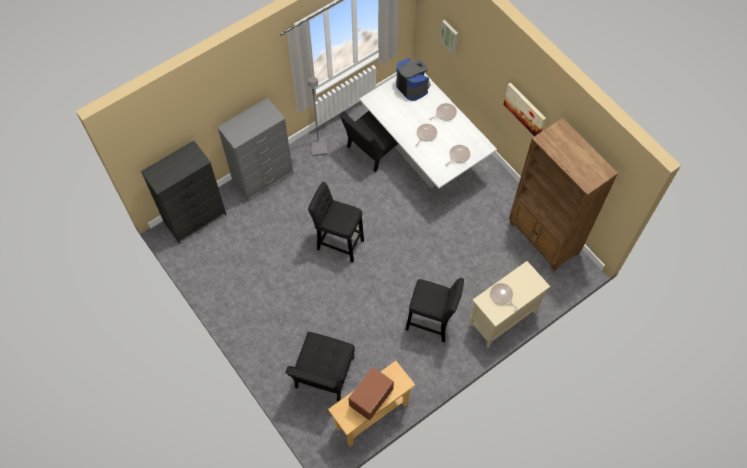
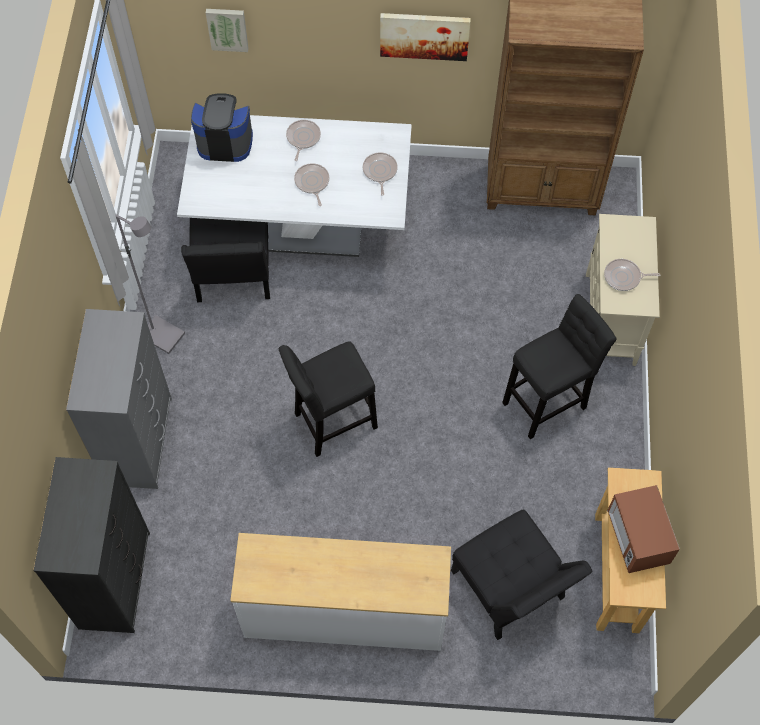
camera: 50 degrees left, 0 degrees up
(254, 316) = (344, 613): none -> white dresser

